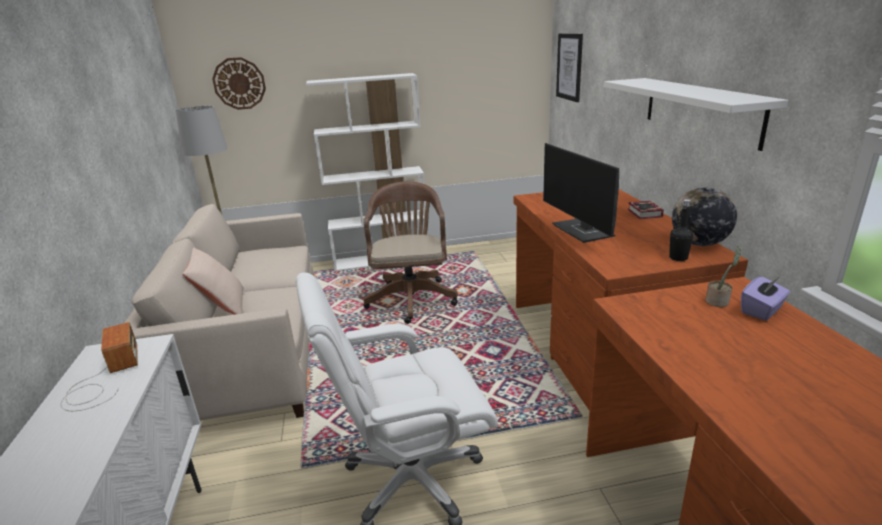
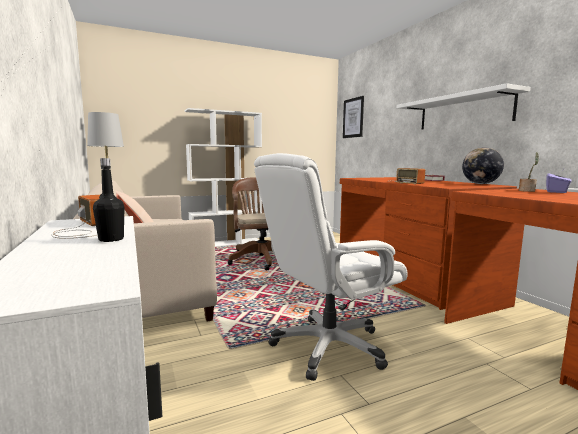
camera: 15 degrees left, 15 degrees down
(239, 83) = (134, 106): wall clock -> none
(583, 231) = (405, 182): monitor -> radio
(678, 258) = (477, 185): black bottle -> black bottle (111, 239)

